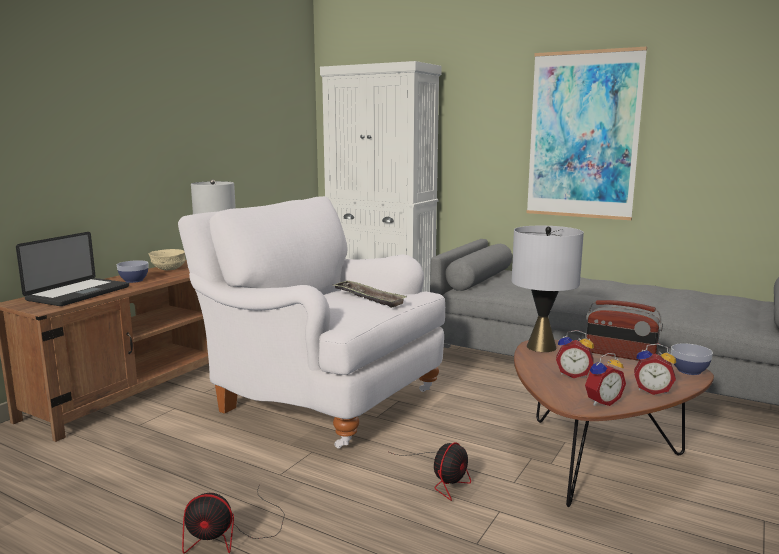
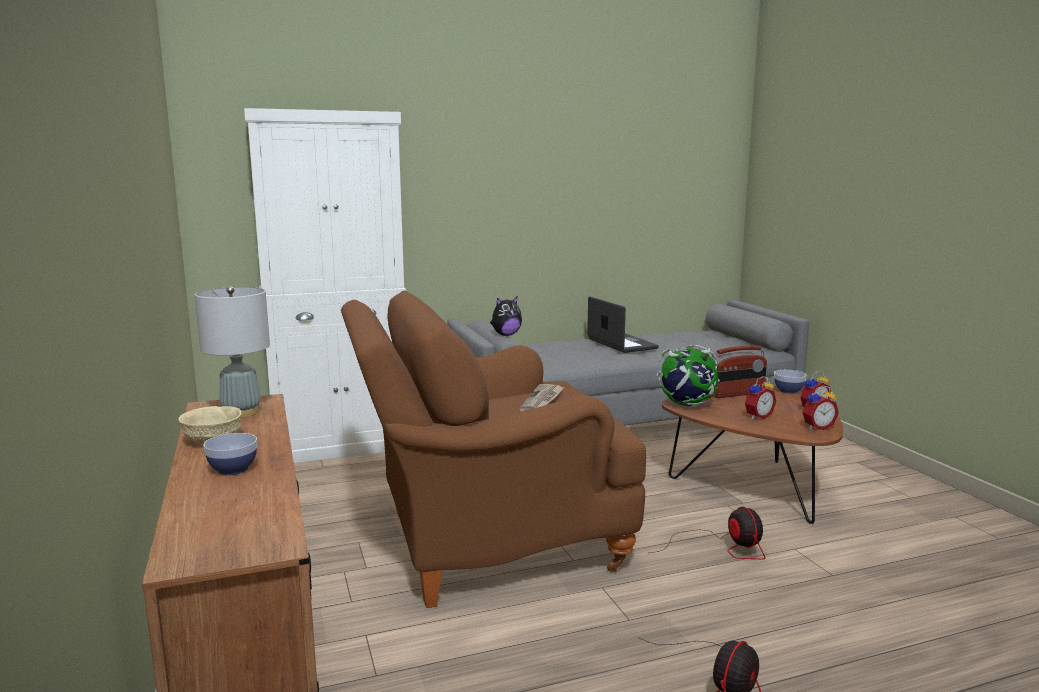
camera: 50 degrees left, 0 degrees up
(78, 293) = (229, 512): laptop -> laptop (621, 344)
(320, 398) = (486, 542): white armchair -> brown armchair
(368, 297) = (543, 400): tray -> newspaper
(478, 255) = (506, 335): none -> plush toy
(541, 347) = (686, 405): grey table lamp -> globe
(583, 135) = (547, 198): picture -> none
(601, 401) = (817, 427): alarm clock -> alarm clock turned 60 degrees clockwise

